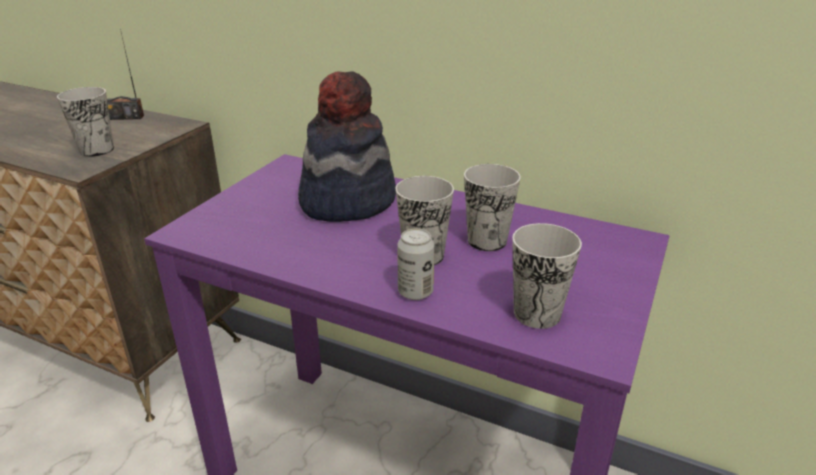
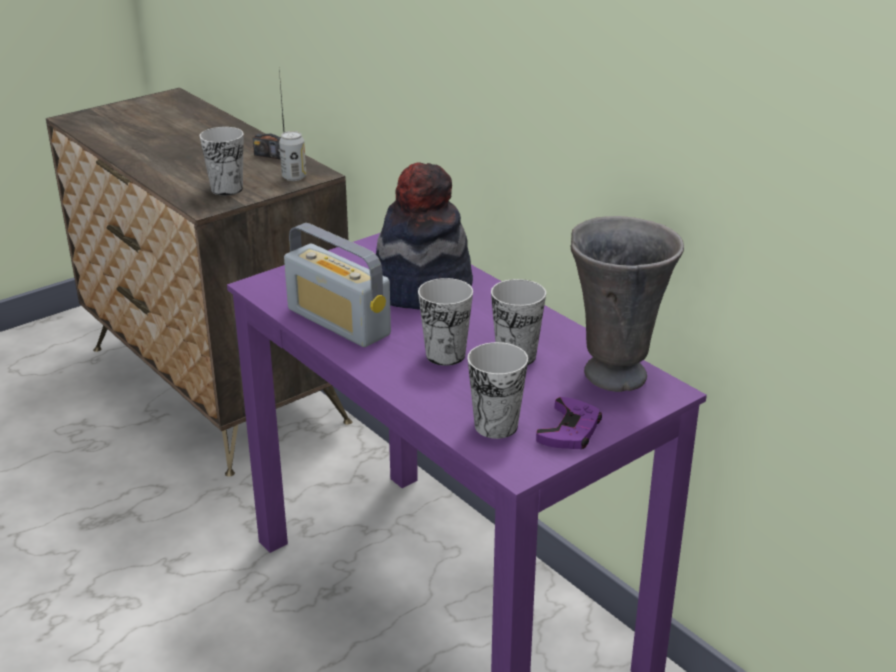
camera: 25 degrees right, 0 degrees up
(292, 249) = (338, 322): none -> radio
(415, 292) = (410, 383): can -> can (294, 177)
(582, 236) = (614, 374): none -> grey vase
(605, 298) = (570, 430): none -> purple game controller

